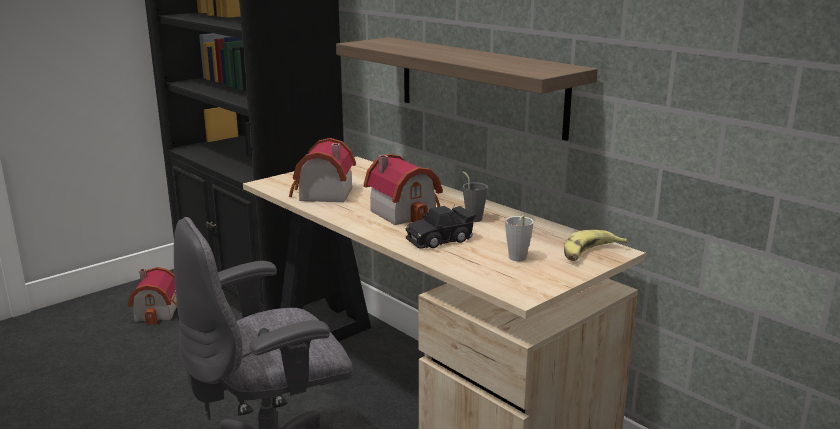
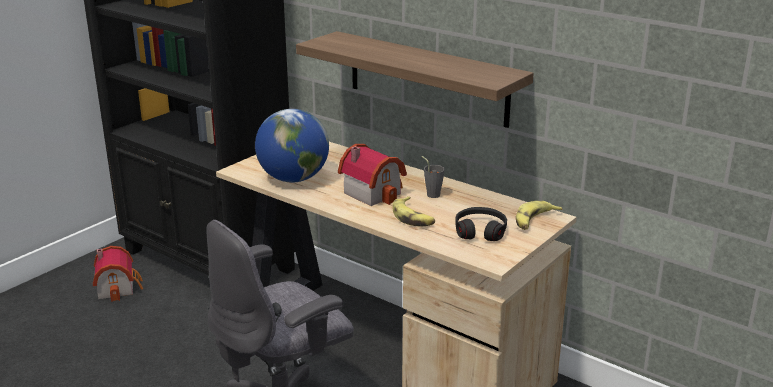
camera: 10 degrees left, 5 degrees up
(322, 194) = (293, 179): toy house -> globe
(439, 240) = (413, 217): black toy car -> banana
(516, 259) = (480, 231): grey cup -> black headphones

